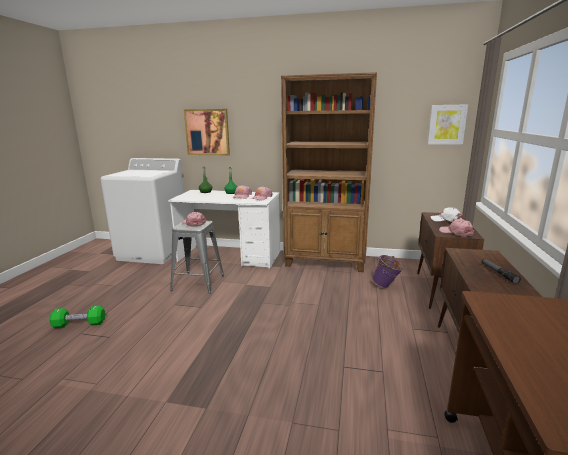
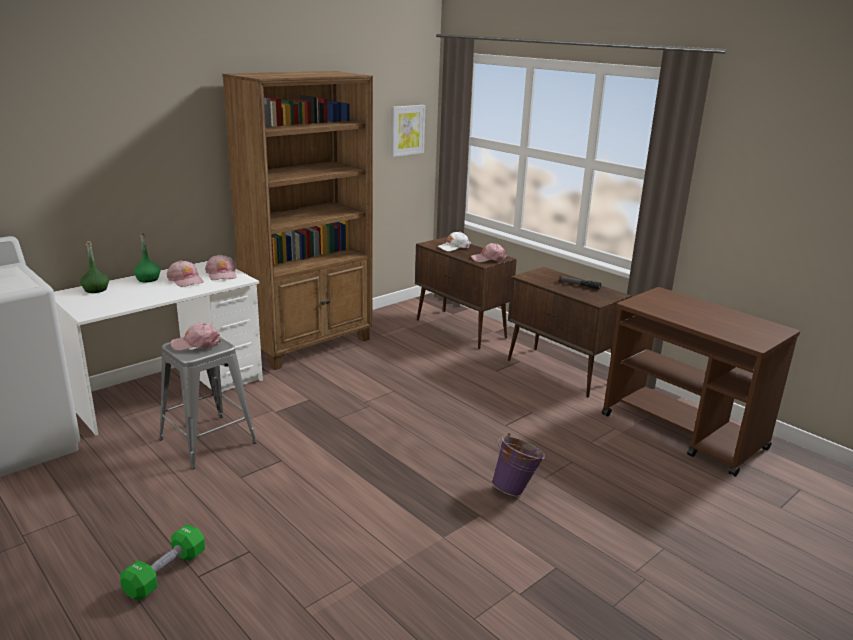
camera: 55 degrees left, 5 degrees up
(207, 132) = (70, 174): picture -> none
(387, 286) = (415, 344): purple bucket -> purple bucket (516, 489)

